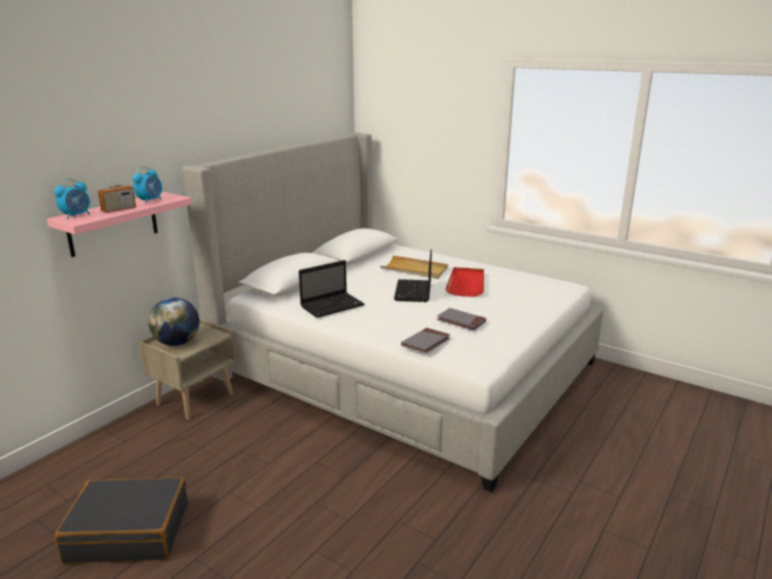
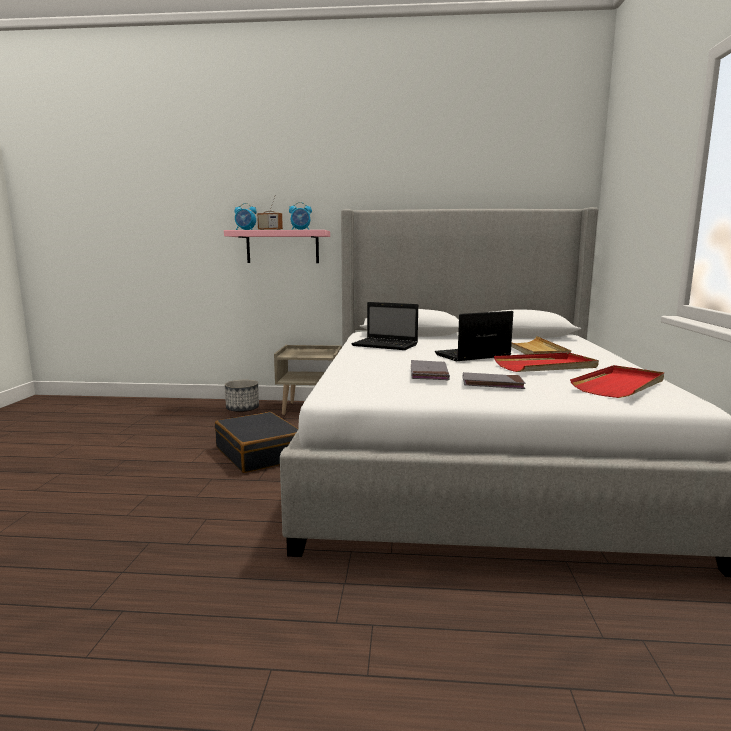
camera: 60 degrees right, 10 degrees down
(129, 440) = (242, 409): none -> planter
(129, 532) = (145, 436): black suitcase -> black suitcase (259, 454)
(177, 343) = (300, 352): globe -> none
(425, 343) = (352, 371): grey book -> grey book (492, 384)
(529, 285) = (620, 385): none -> red tray

